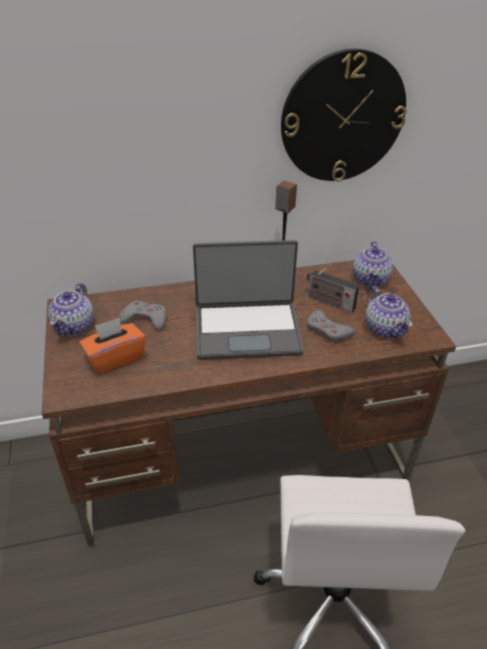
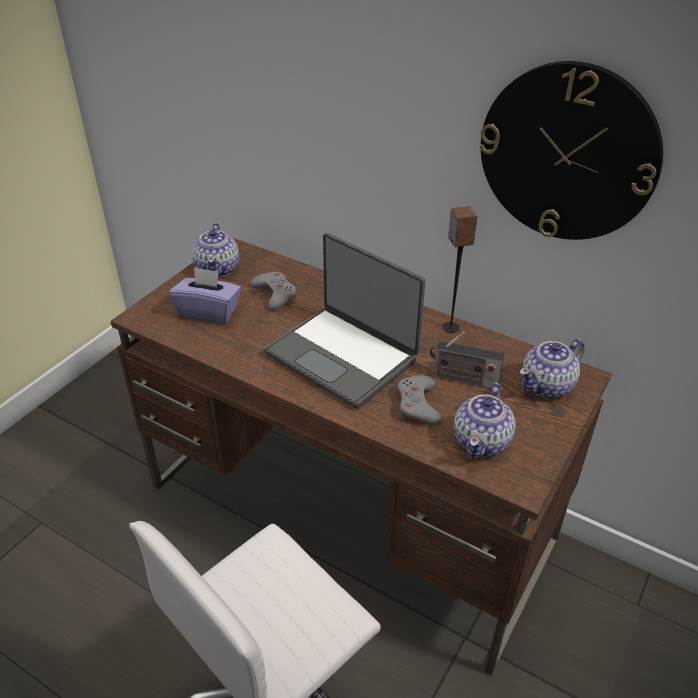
camera: 45 degrees right, 0 degrees up
(75, 326) = (218, 268): teapot -> teapot turned 60 degrees counterclockwise
(115, 358) = (209, 312): orange tissue box -> purple tissue box
(329, 302) = (462, 379): radio -> radio turned 60 degrees counterclockwise

